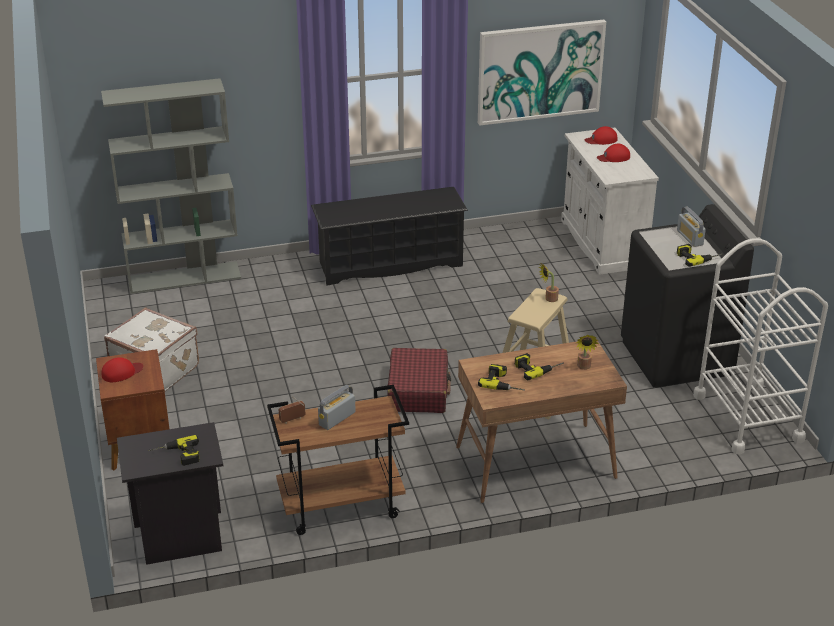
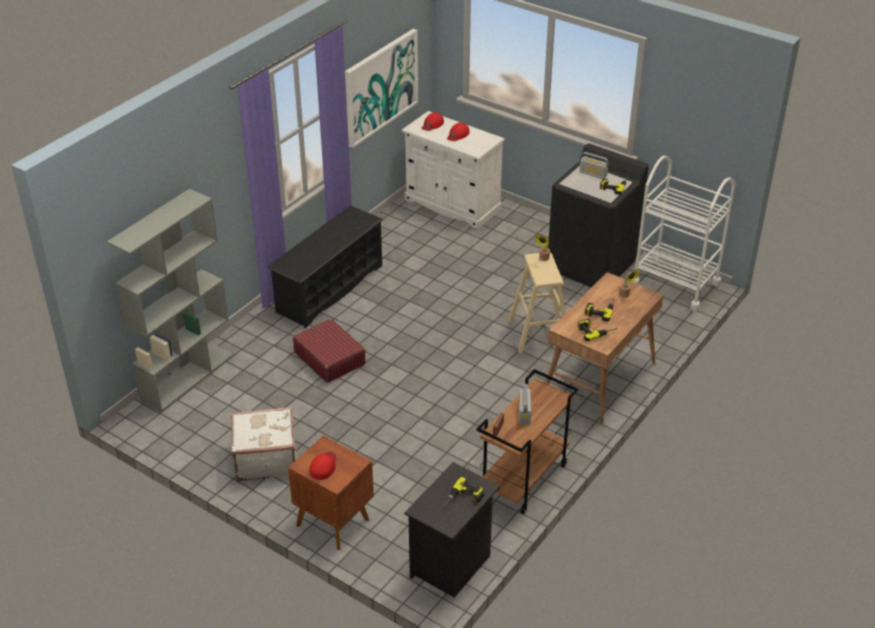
camera: 40 degrees left, 5 degrees up
(418, 390) = (468, 372): red suitcase -> red suitcase (329, 358)

